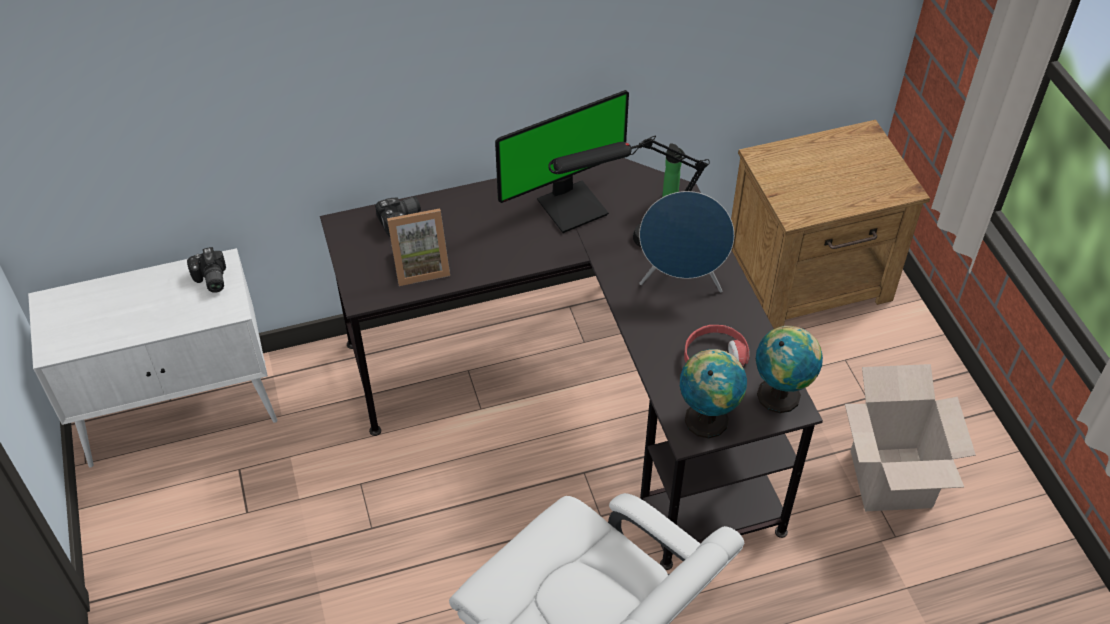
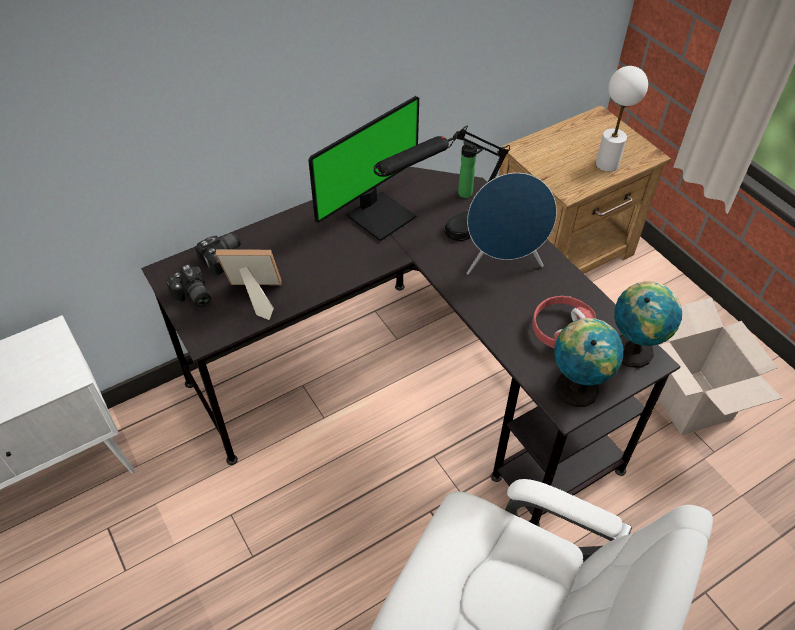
camera: 15 degrees left, 0 degrees up
(210, 280) = (40, 351): camera -> camera (192, 296)
(420, 266) = (254, 297): picture frame -> picture frame turned 150 degrees counterclockwise
(851, 191) = (606, 164): none -> white table lamp

